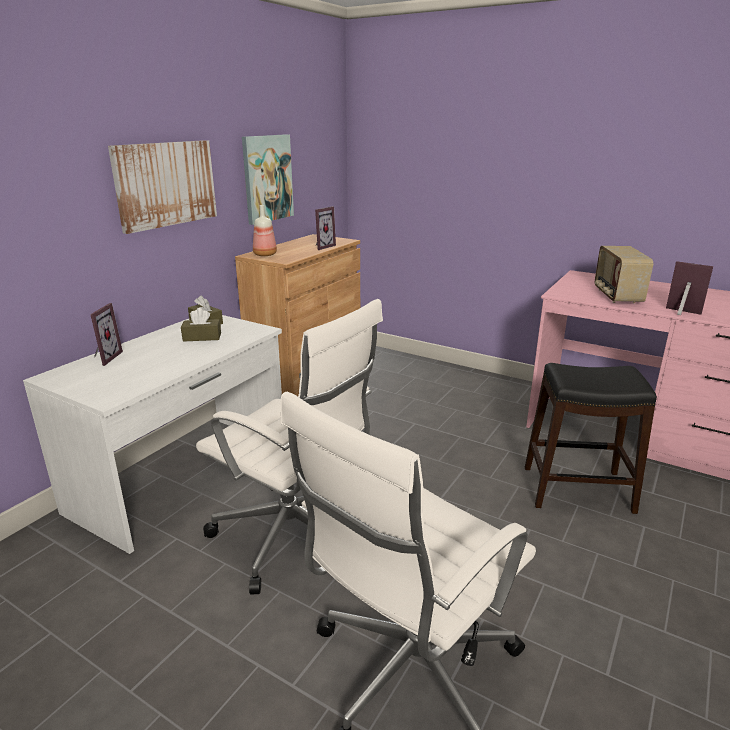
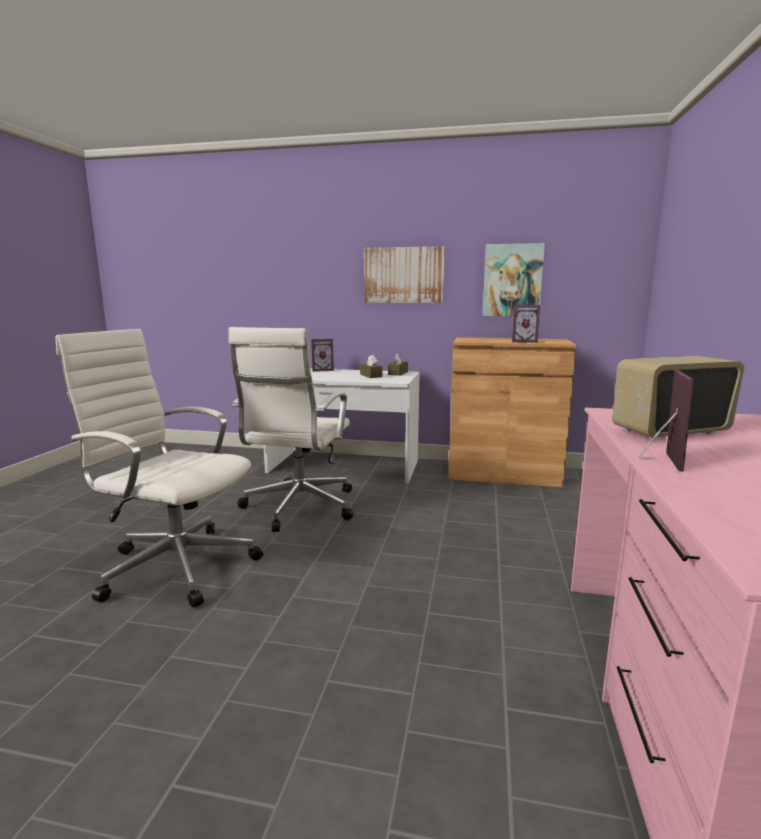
camera: 70 degrees right, 10 degrees down
(264, 255) = (471, 338): bottle -> none
(578, 490) = (457, 635): black stool -> none

